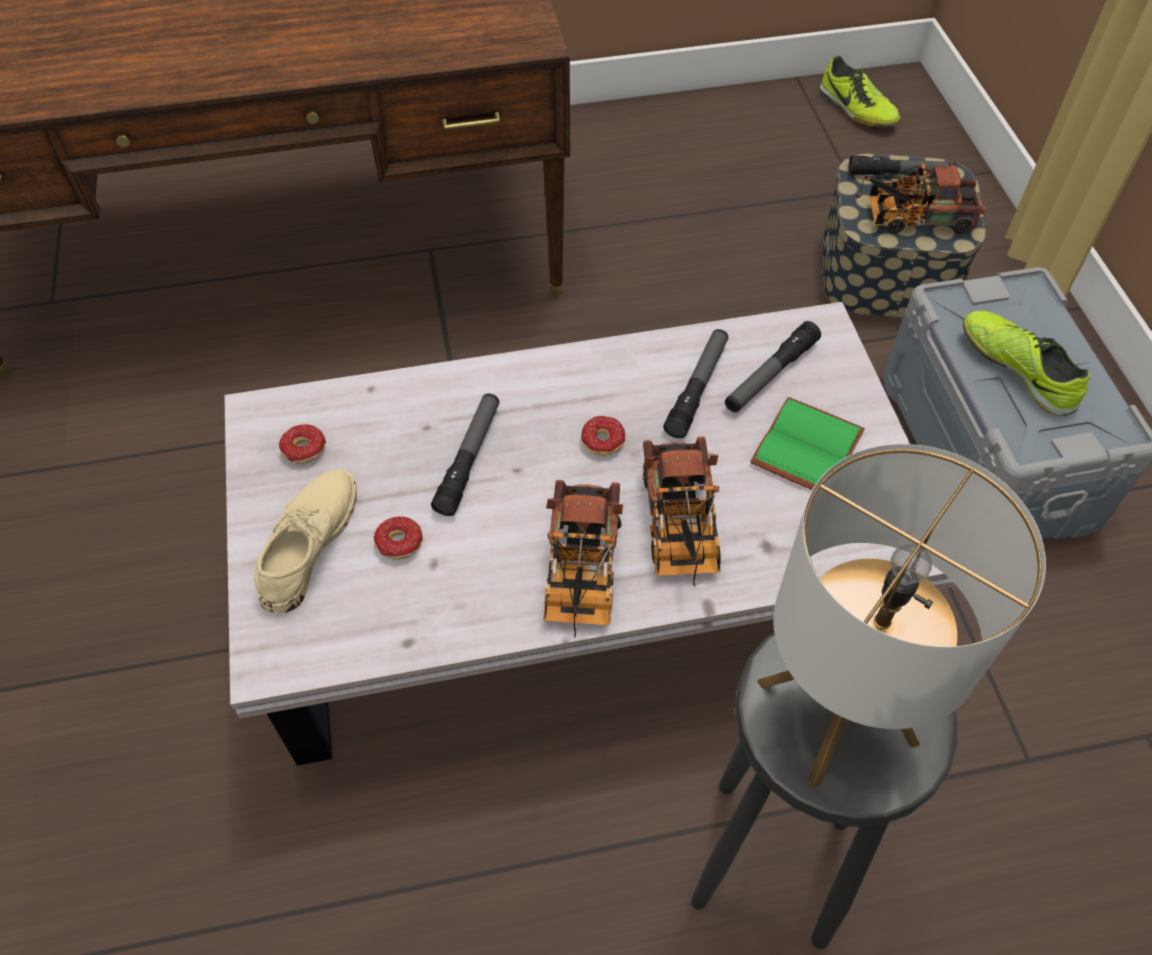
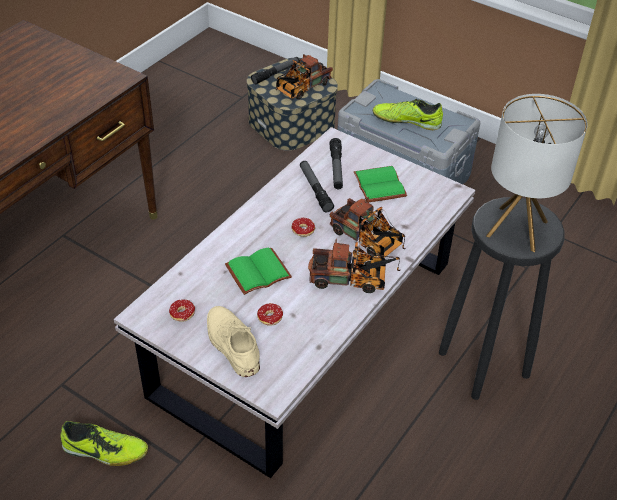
camera: 45 degrees left, 10 degrees down
(469, 459) = (258, 271): flashlight -> green book
(581, 575) = (353, 280): toy truck -> toy truck turned 45 degrees counterclockwise
(856, 109) = (203, 62): shoe -> shoe (105, 451)

